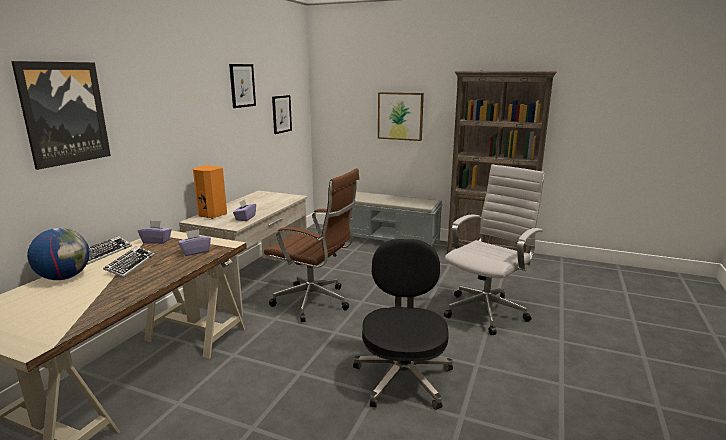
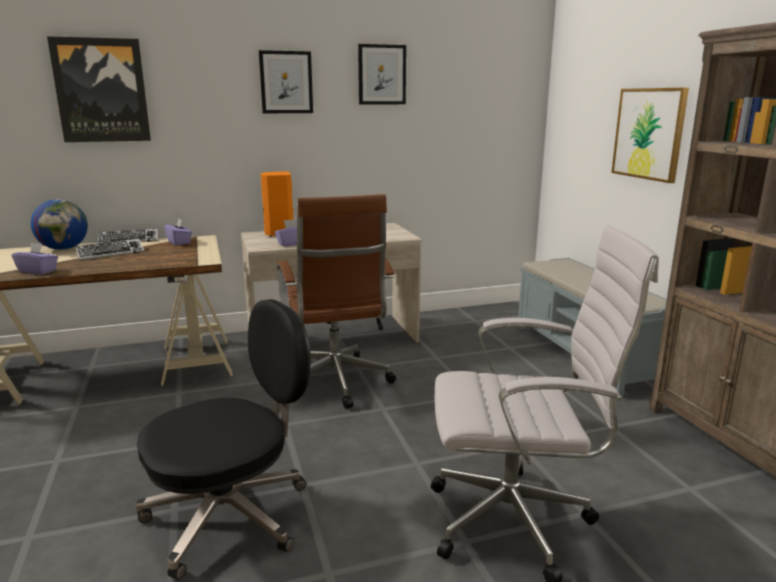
camera: 50 degrees right, 0 degrees up
(195, 252) = (168, 258): purple tissue box -> purple tissue box (38, 271)
(281, 114) = (467, 121): picture -> picture (286, 82)

